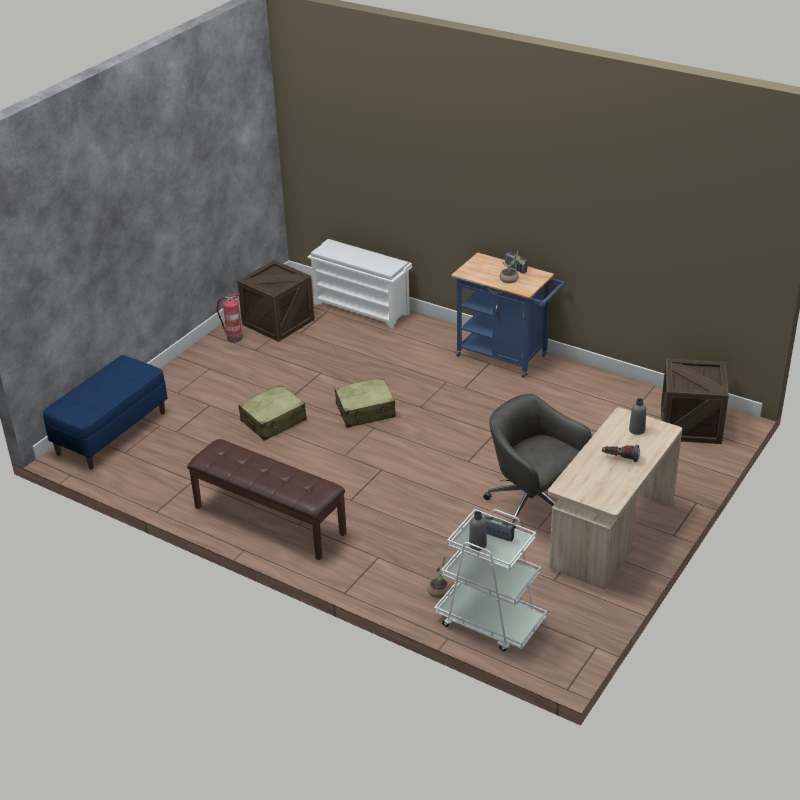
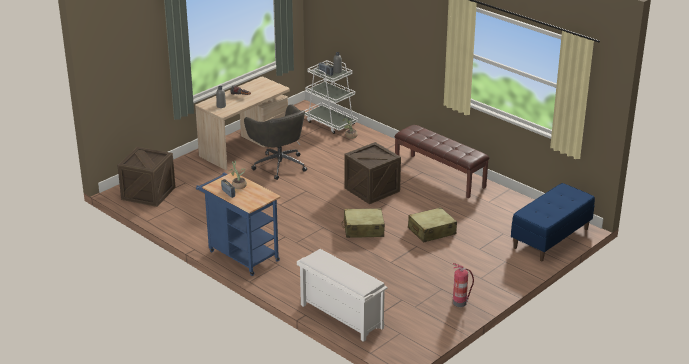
camera: 170 degrees left, 5 degrees down
(278, 322) = (419, 313): crate -> crate (372, 189)

